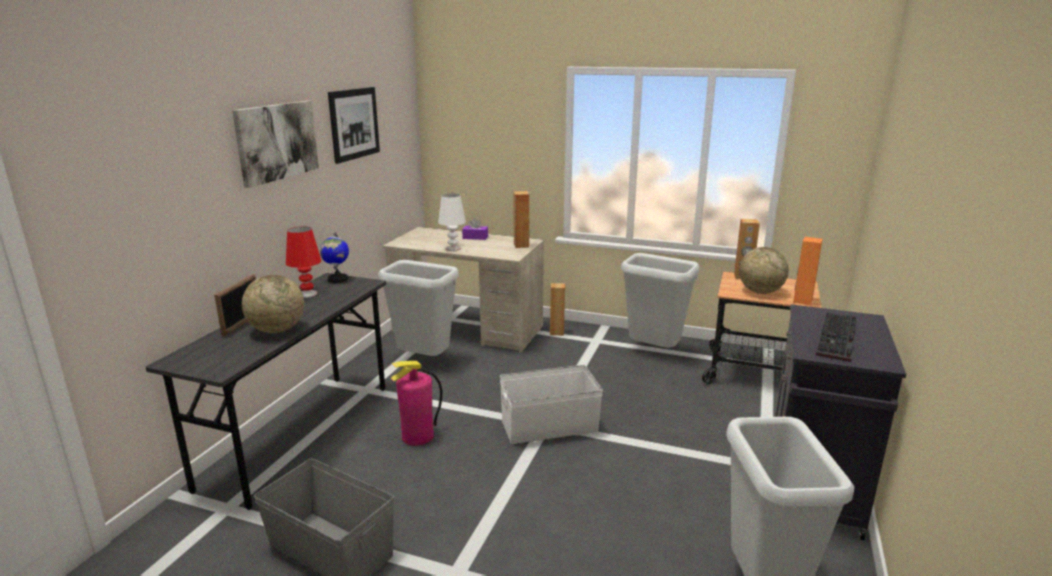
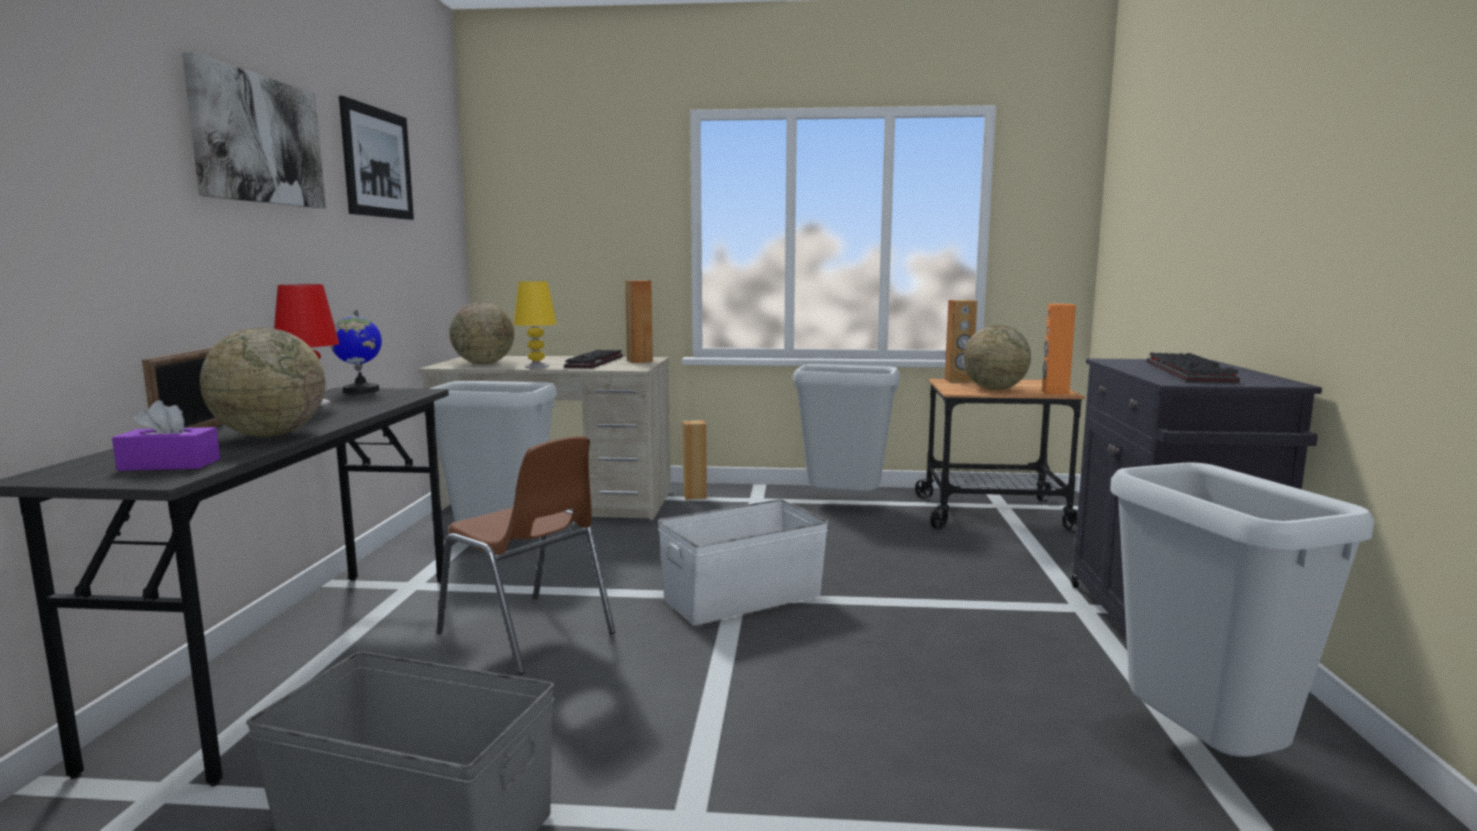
camera: 15 degrees left, 10 degrees down
(418, 436) = (528, 634): fire extinguisher -> brown chair
(423, 241) = (484, 363): none -> globe
(453, 248) = (537, 366): white table lamp -> yellow table lamp
(475, 237) = (564, 358): purple tissue box -> purple tissue box (170, 464)
(492, 245) = (596, 362): none -> keyboard

